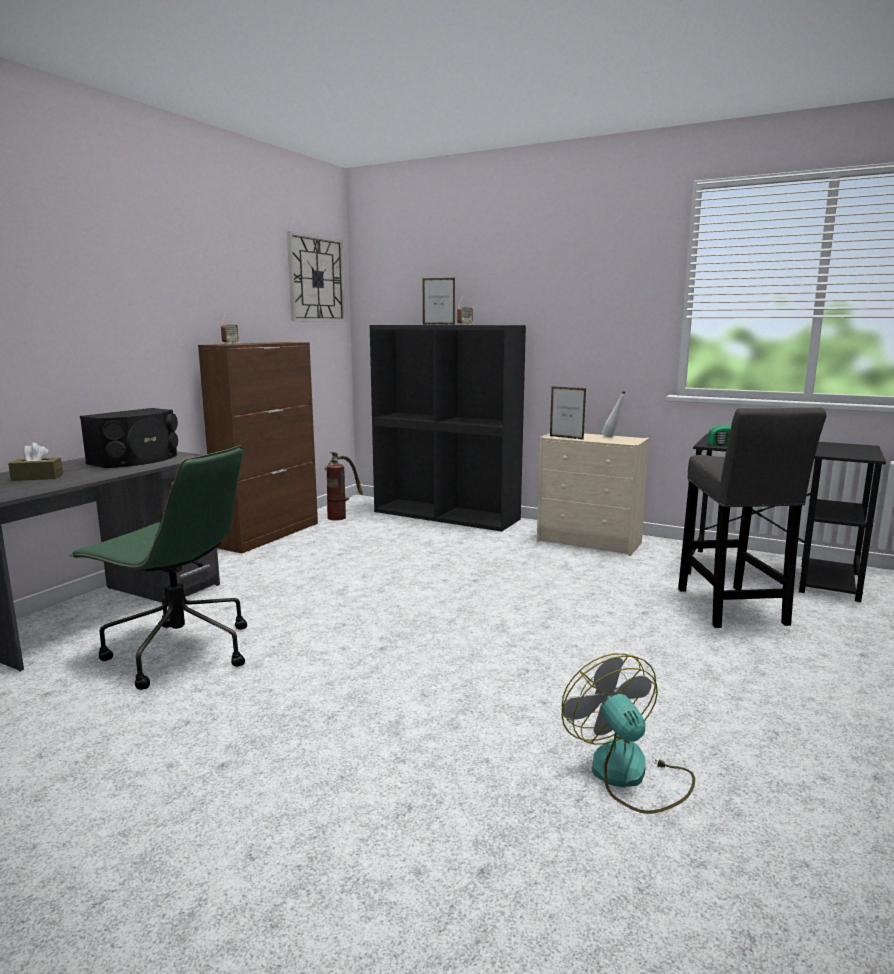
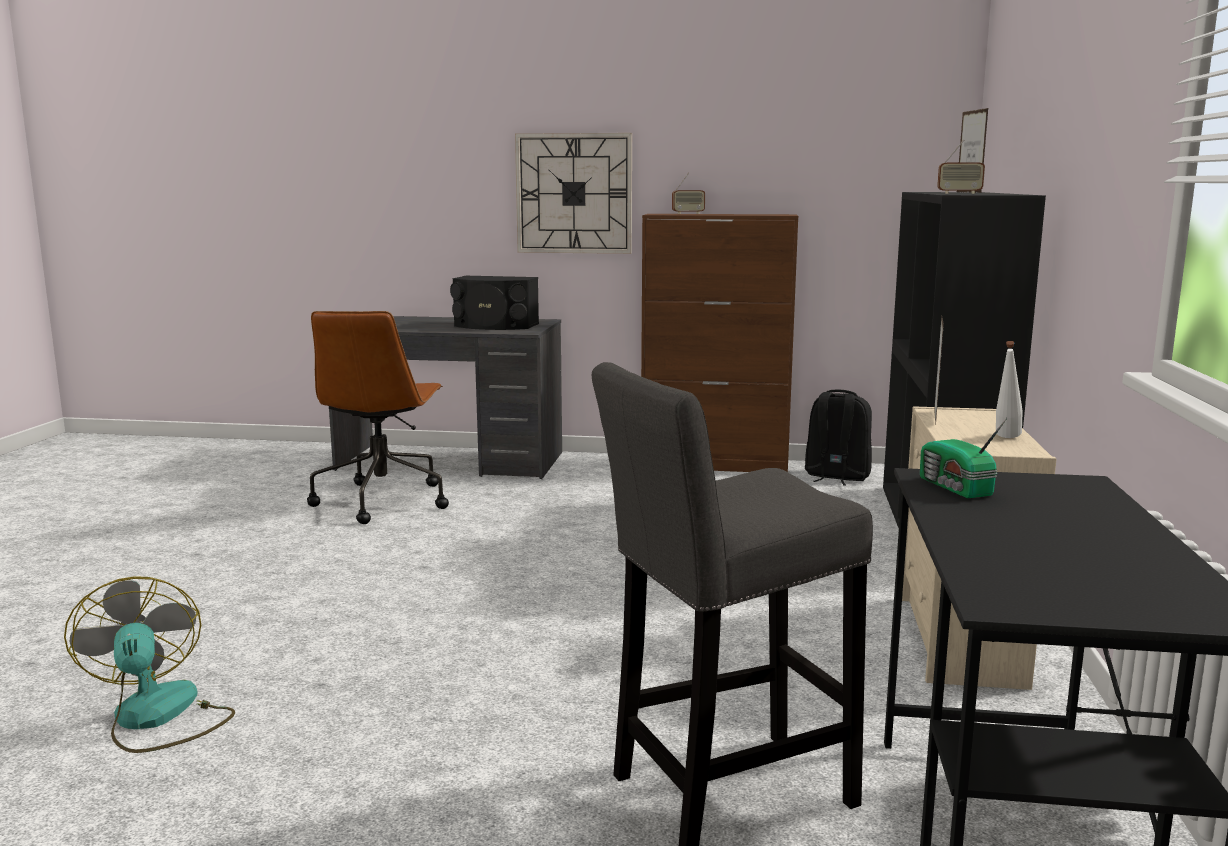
camera: 70 degrees right, 0 degrees up
(37, 477) = (406, 322): brown tissue box -> none
(178, 652) = (382, 500): green office chair -> brown office chair
(316, 279) = (890, 122): wall clock -> wall clock (574, 193)
(341, 516) = (836, 477): fire extinguisher -> black backpack
(629, 775) = (158, 718): fan -> fan turned 75 degrees counterclockwise

